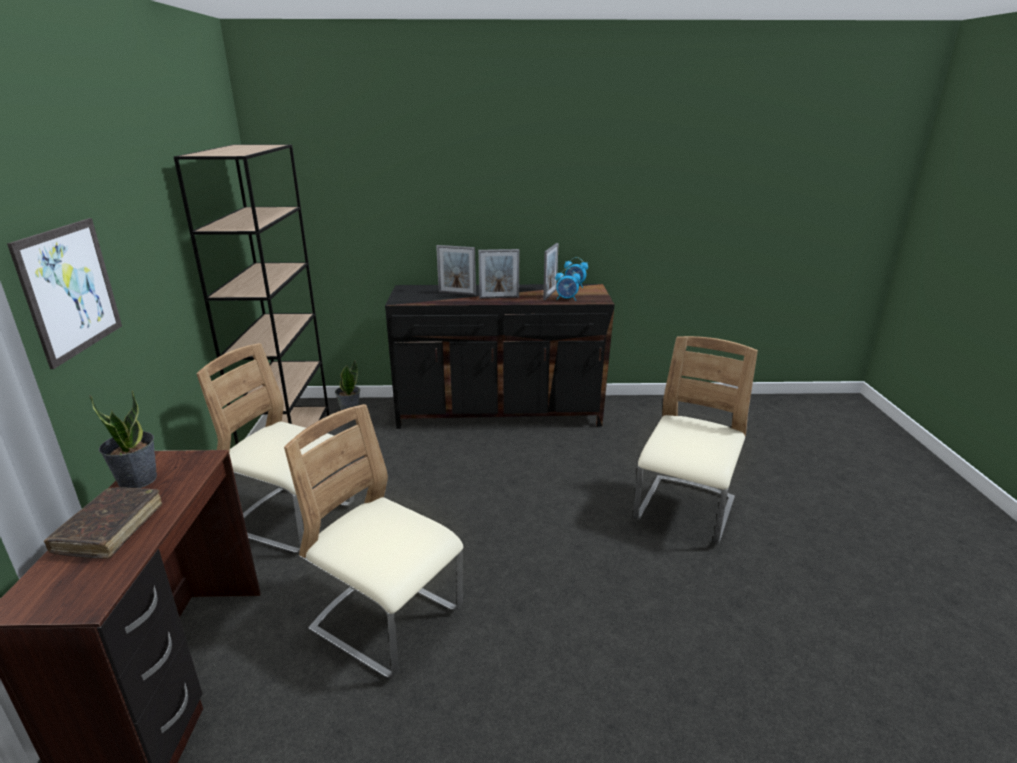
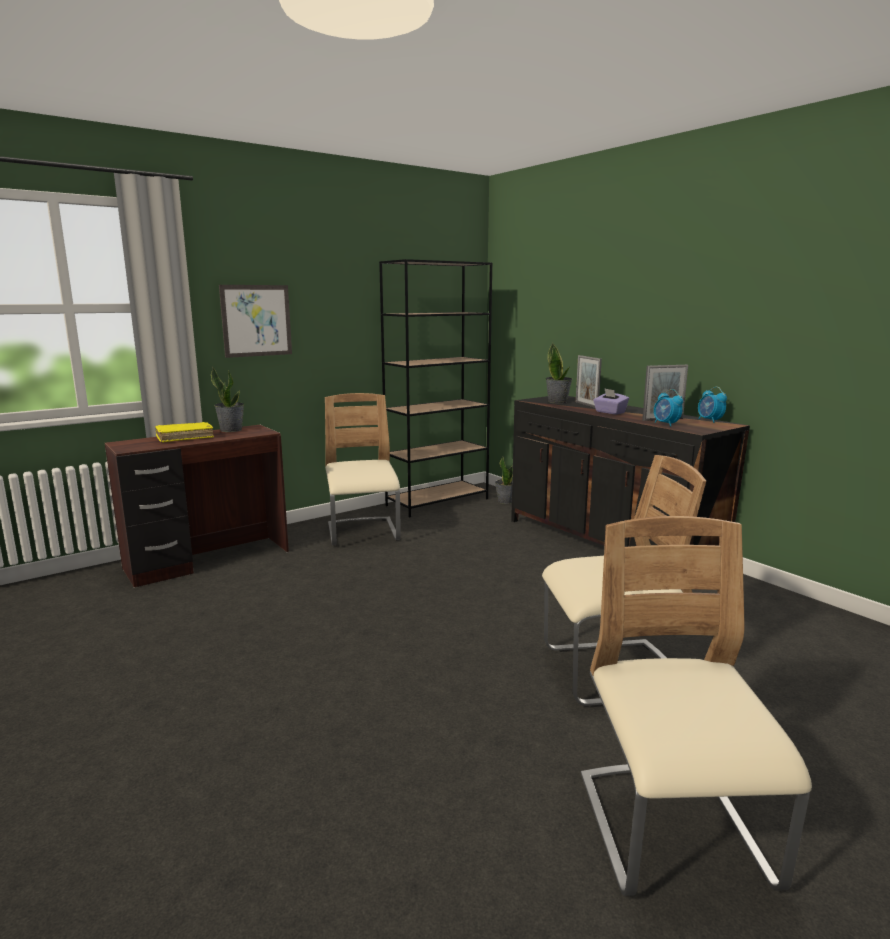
camera: 55 degrees right, 10 degrees down
(110, 529) = (185, 437): brown book -> yellow book
(387, 621) = (303, 593): beige chair -> beige chair (672, 832)
(426, 296) = (558, 402): none -> potted plant
(499, 297) = (609, 412): picture frame -> purple tissue box

